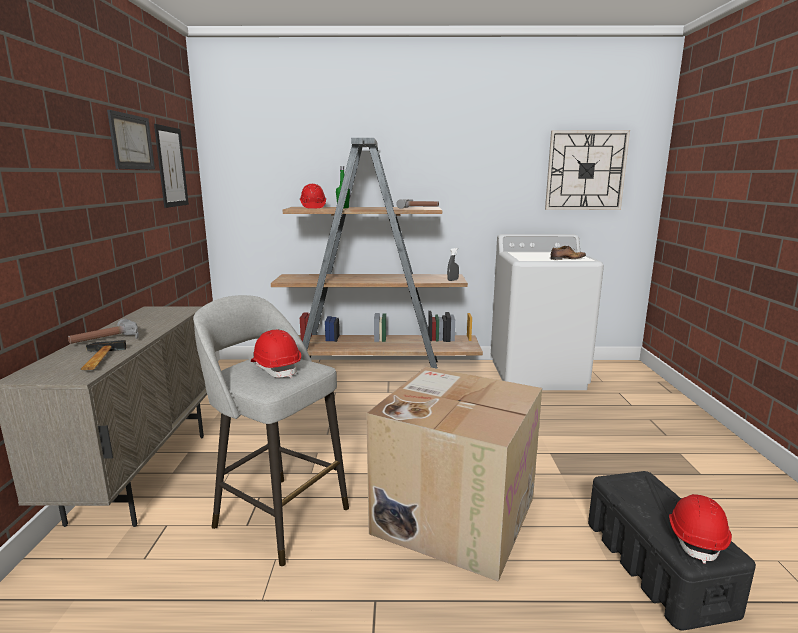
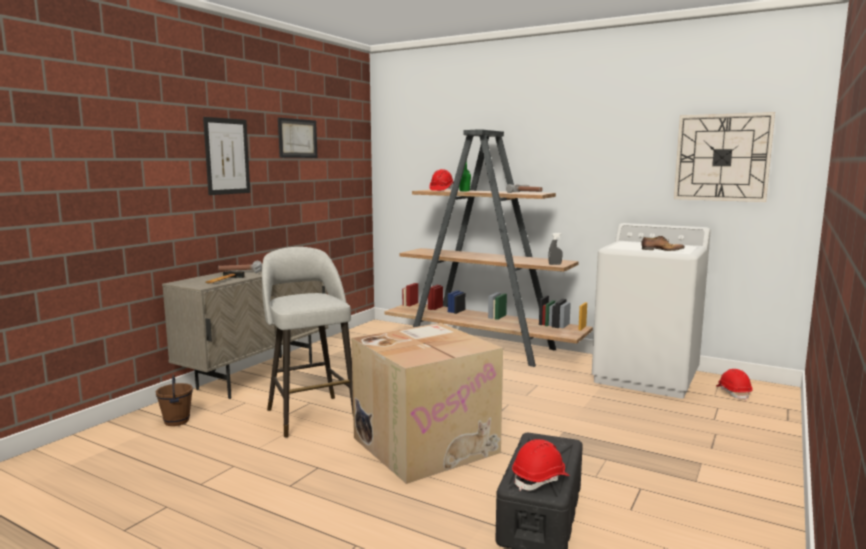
camera: 30 degrees right, 5 degrees down
(81, 599) = (177, 421): none -> brown bucket
(171, 167) = (337, 155): picture -> picture (227, 156)
(276, 368) = (309, 299): red hard hat -> red hard hat (733, 393)

